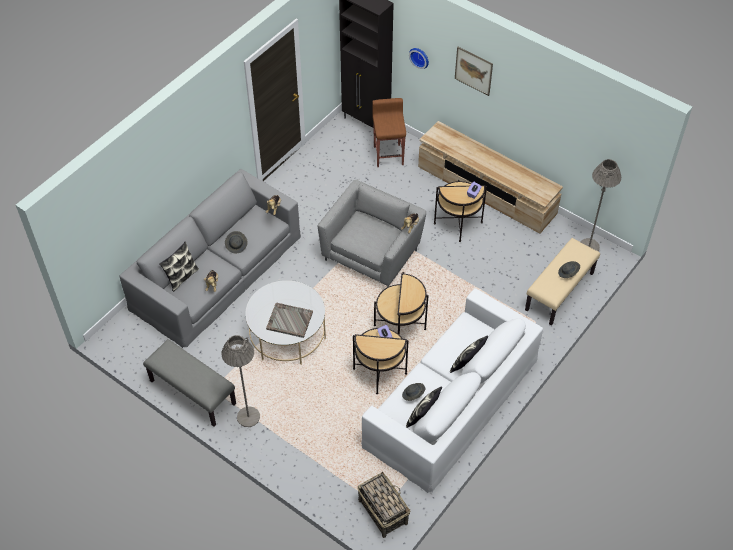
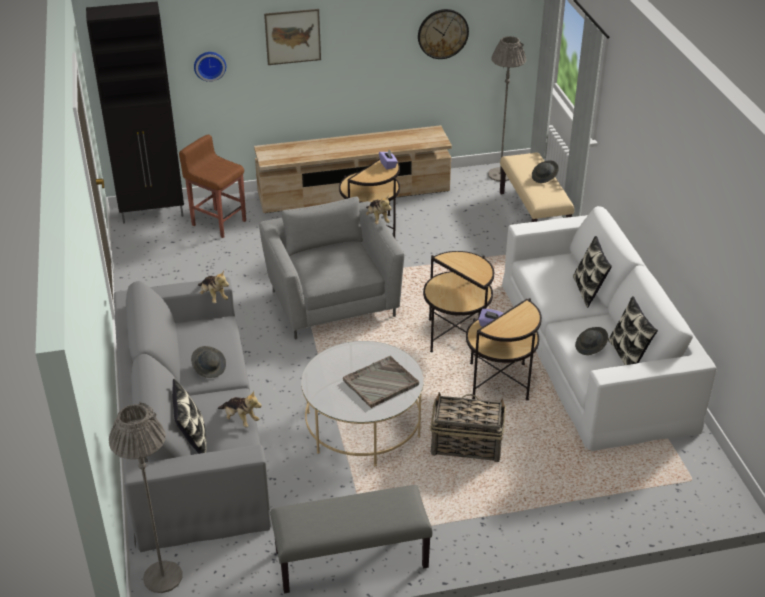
camera: 50 degrees left, 15 degrees down
(248, 417) = (447, 526): grey floor lamp -> grey floor lamp (163, 577)
(382, 511) = (695, 482): basket -> basket (465, 444)
(575, 129) = (443, 33): none -> wall clock

